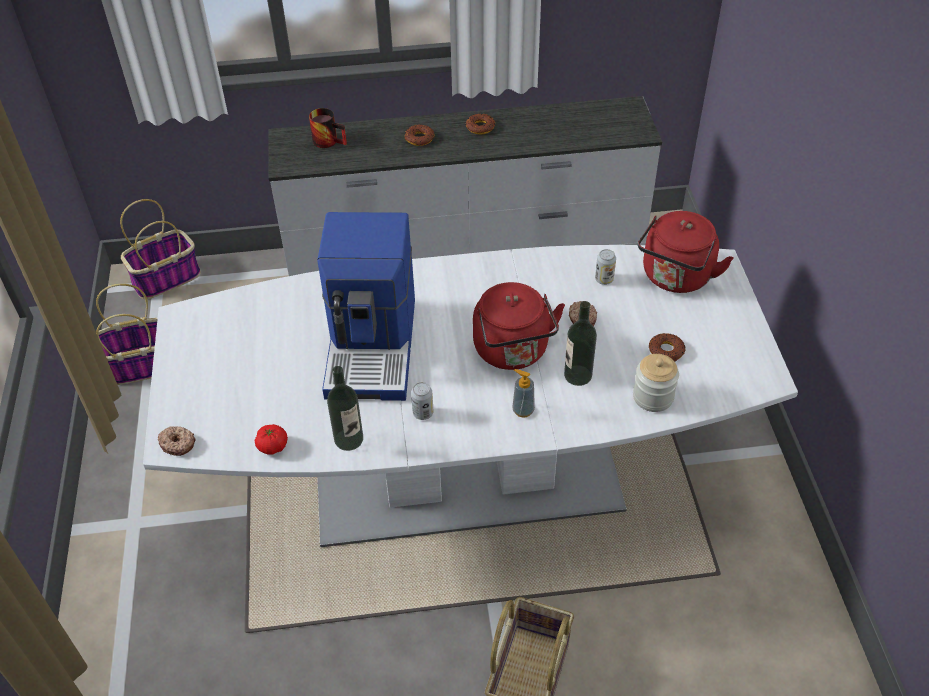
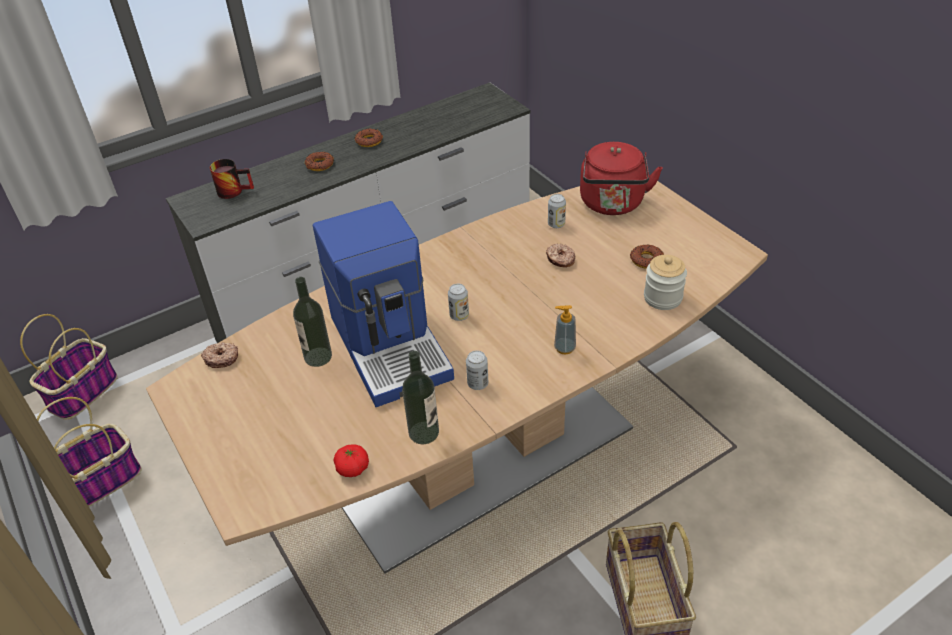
camera: 25 degrees left, 5 degrees down
(178, 443) = (250, 505): donut -> donut (221, 358)
(450, 340) = (459, 315): none -> can
(468, 479) = (484, 456): white dining table -> brown dining table
(513, 352) = (522, 305): red kettle -> none
(578, 375) = (590, 304): bottle -> bottle (318, 357)

